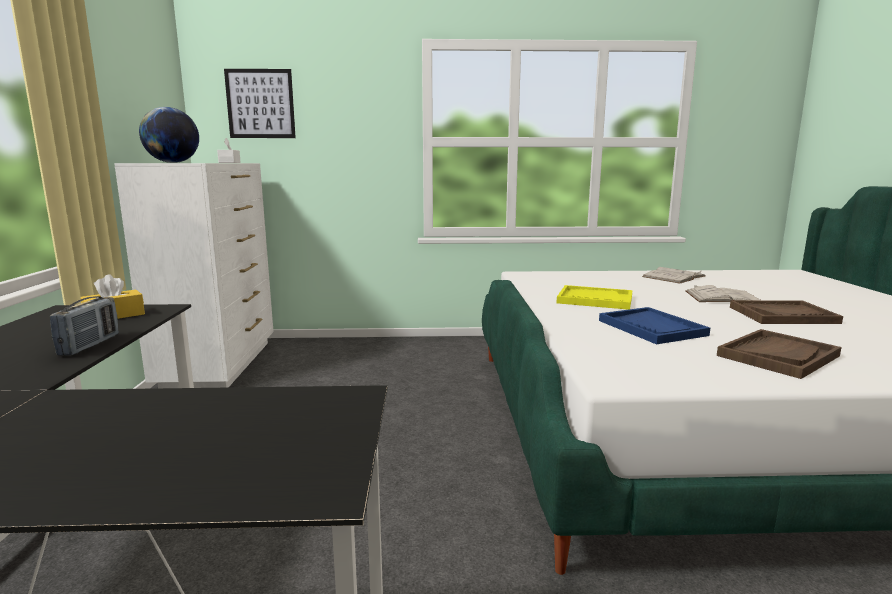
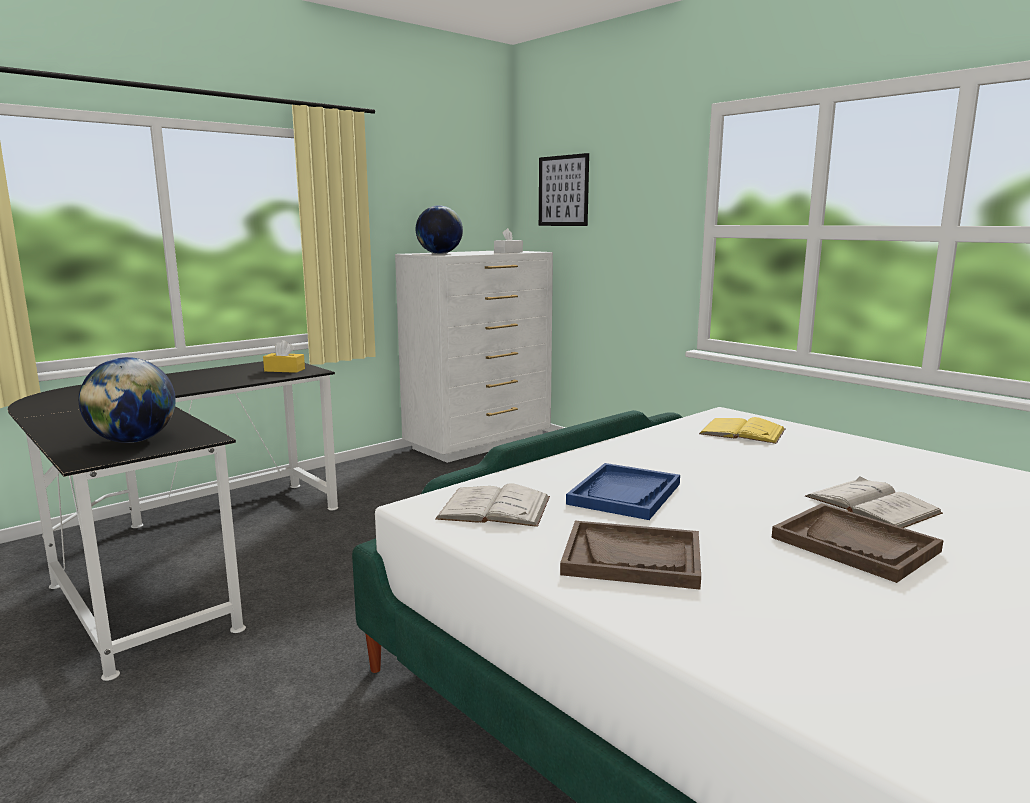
camera: 50 degrees right, 0 degrees up
(90, 345) = (228, 383): radio -> none
(272, 439) = (133, 441): none -> globe
(564, 281) = (742, 431): none -> yellow book
(594, 300) = (688, 456): yellow tray -> none
(673, 276) = (928, 466): white book -> white book (494, 508)

